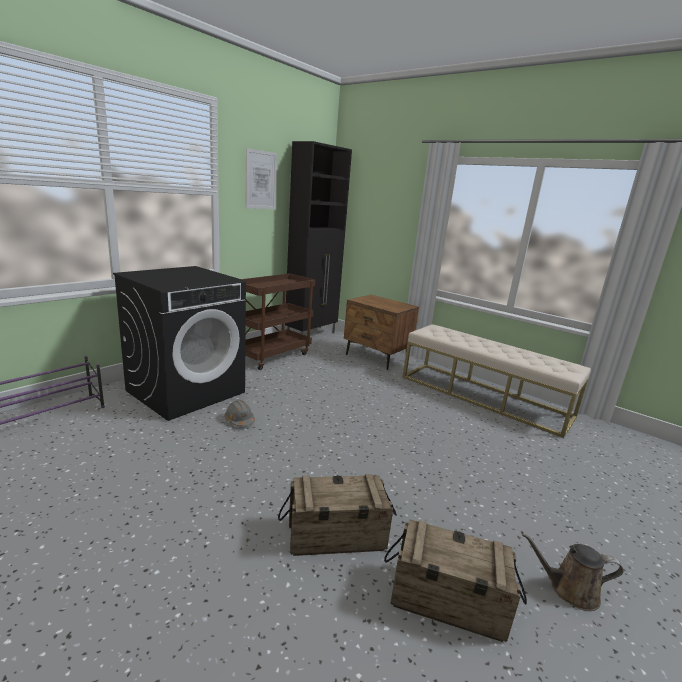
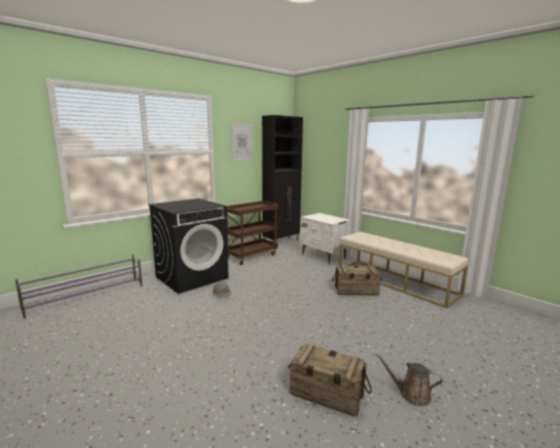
camera: 10 degrees right, 5 degrees down
(336, 536) = (266, 358): crate -> crate (356, 291)
(376, 358) = (323, 256): brown nightstand -> white nightstand

